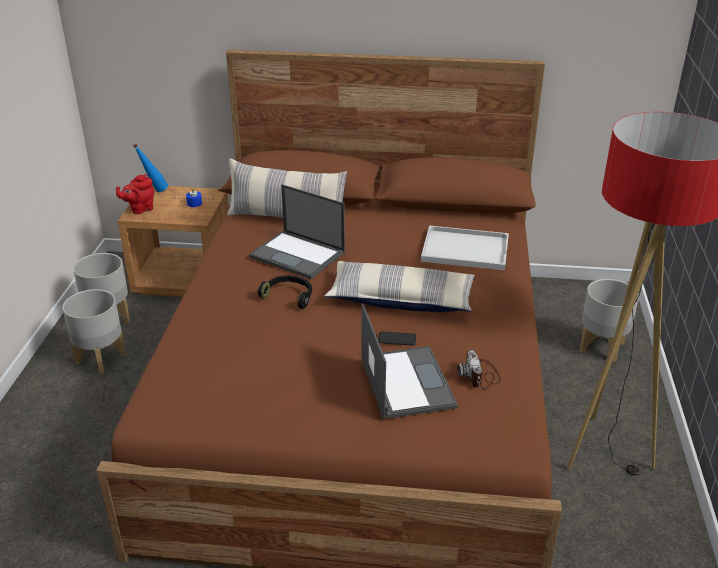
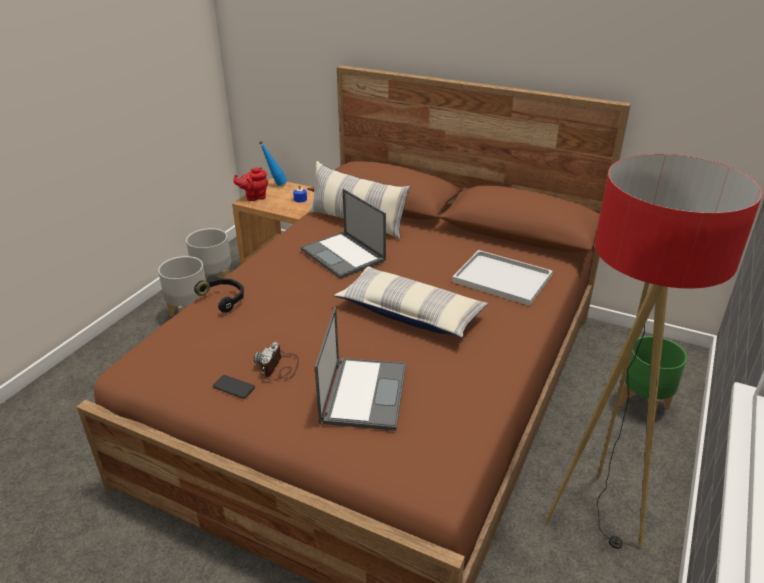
camera: 20 degrees right, 0 degrees up
(289, 296) = (311, 290): black headphones -> black headphones (224, 298)
(397, 339) = (383, 349): phone -> phone (234, 387)
(480, 375) = (441, 403): camera -> camera (279, 368)
(602, 347) = (644, 405): grey planter -> green planter

